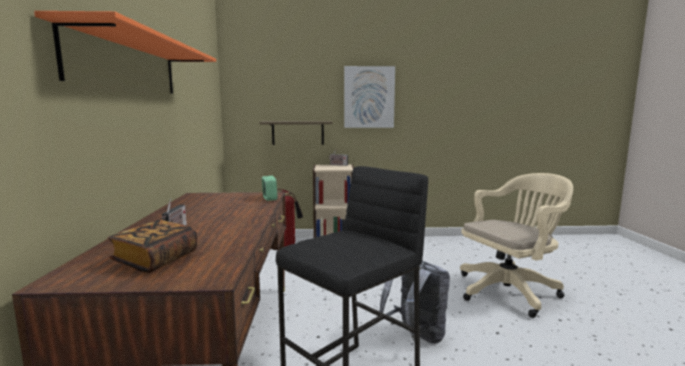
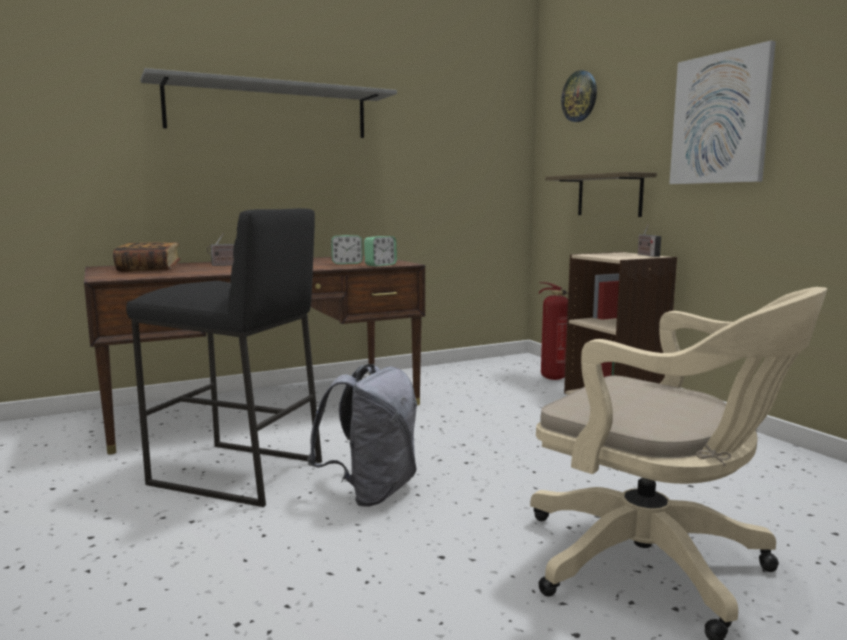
camera: 65 degrees right, 0 degrees up
(128, 65) = (269, 111): orange shelf -> grey shelf
(240, 203) = (347, 263): none -> alarm clock
(266, 71) = (579, 96): none -> wall clock

